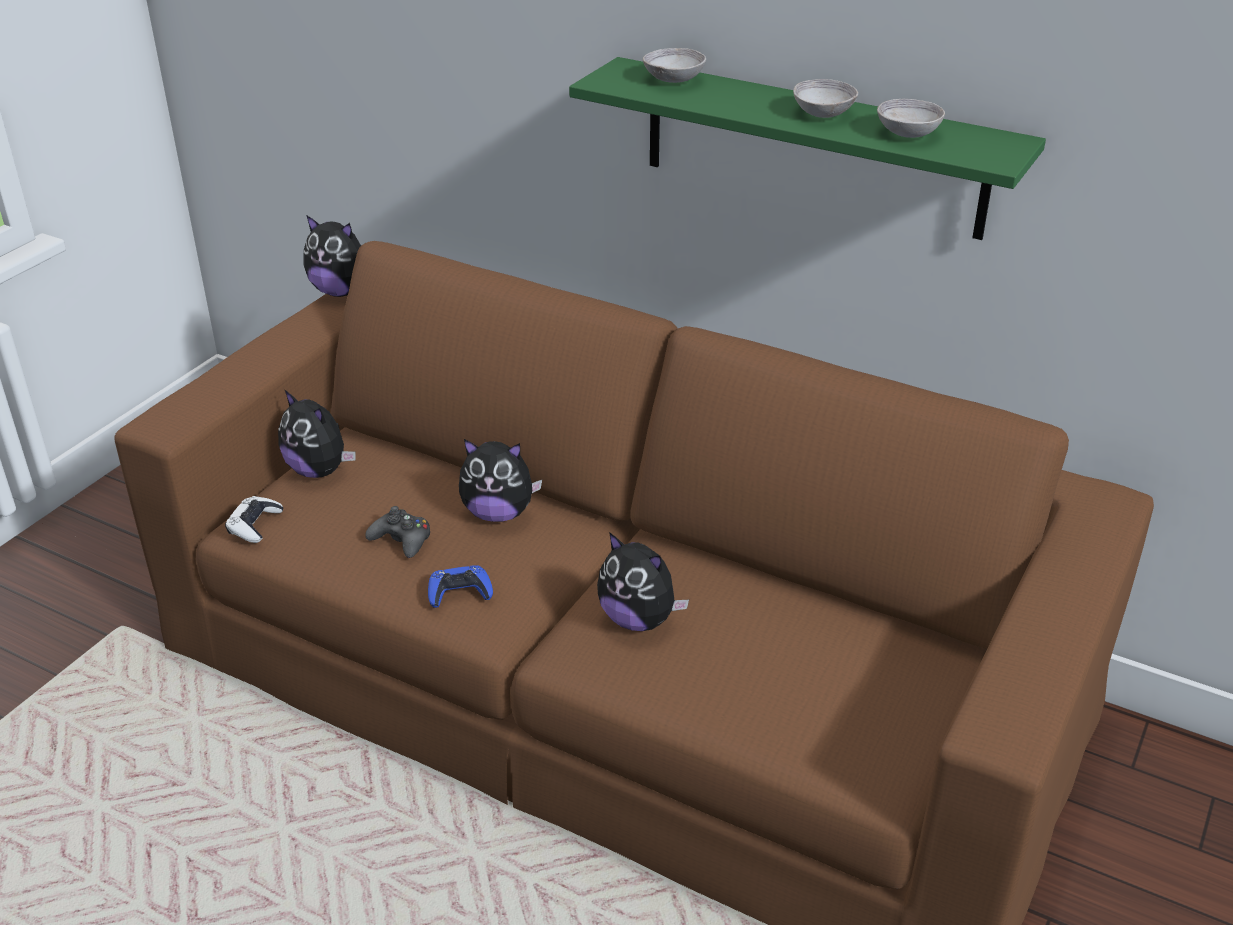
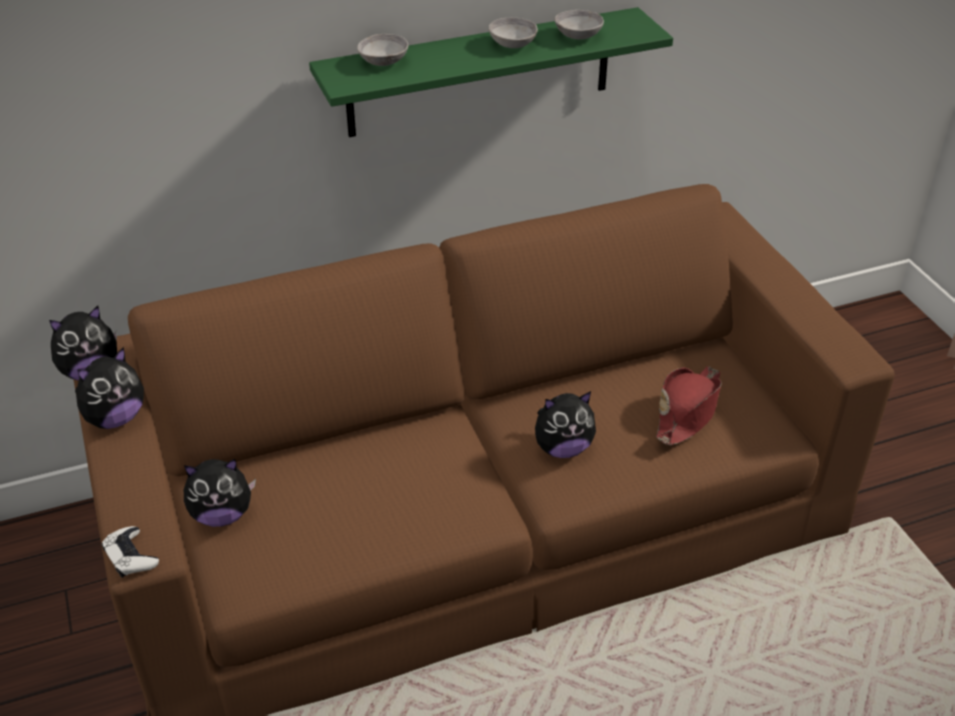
camera: 50 degrees left, 5 degrees up
(254, 524) = (245, 582): white game controller -> white game controller (131, 556)
(402, 540) = (362, 511): black game controller -> none
(459, 592) = (448, 513): blue game controller -> none
(498, 513) = (390, 451): plush toy -> plush toy (115, 418)
(811, 681) = (688, 411): none -> red hat

